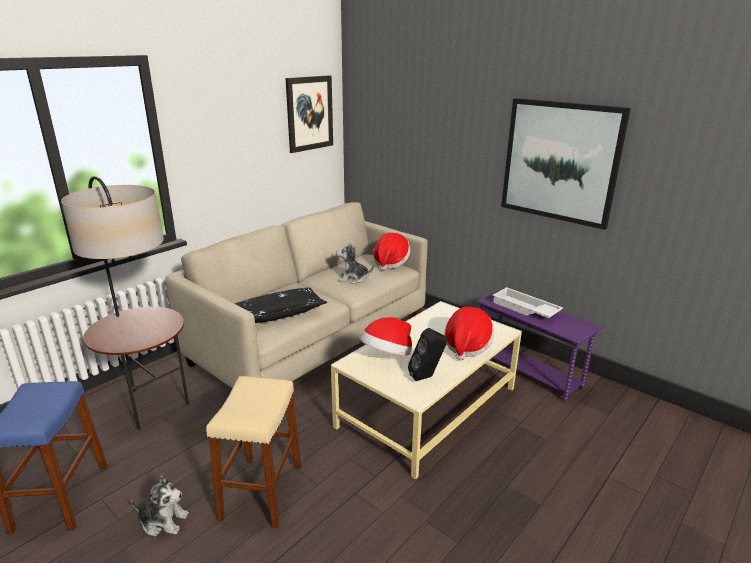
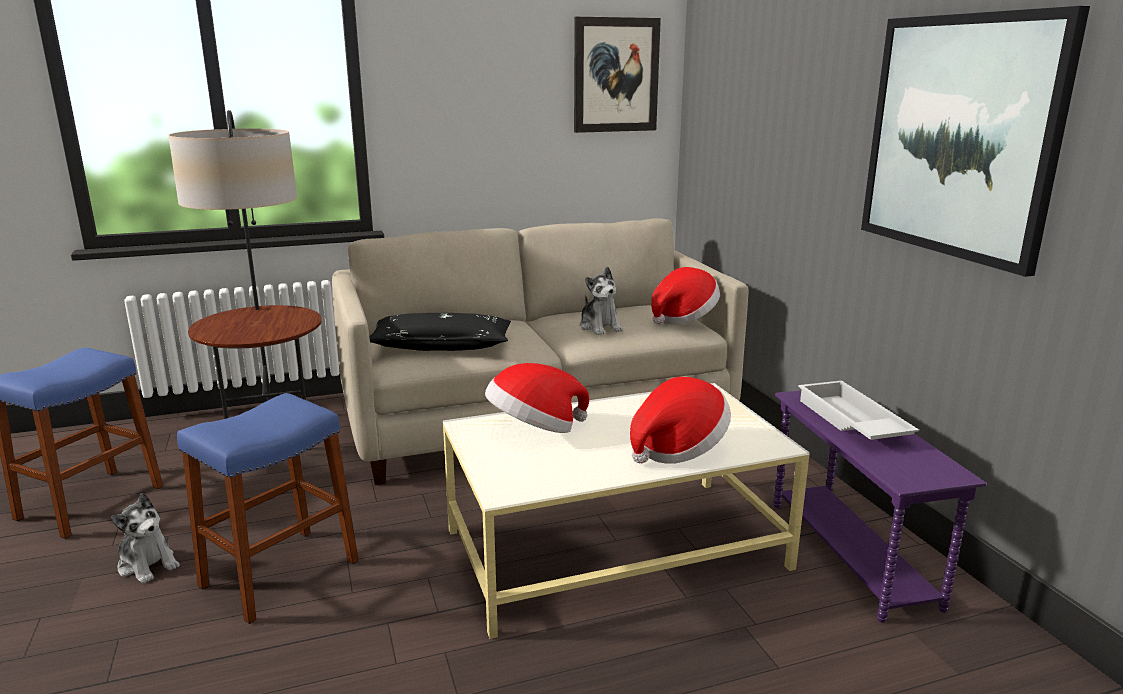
camera: 30 degrees right, 5 degrees down
(261, 491) = (280, 573): beige stool -> blue stool
(353, 278) = (600, 327): plush toy -> plush toy turned 150 degrees counterclockwise
(427, 377) = (557, 470): black speaker -> none

